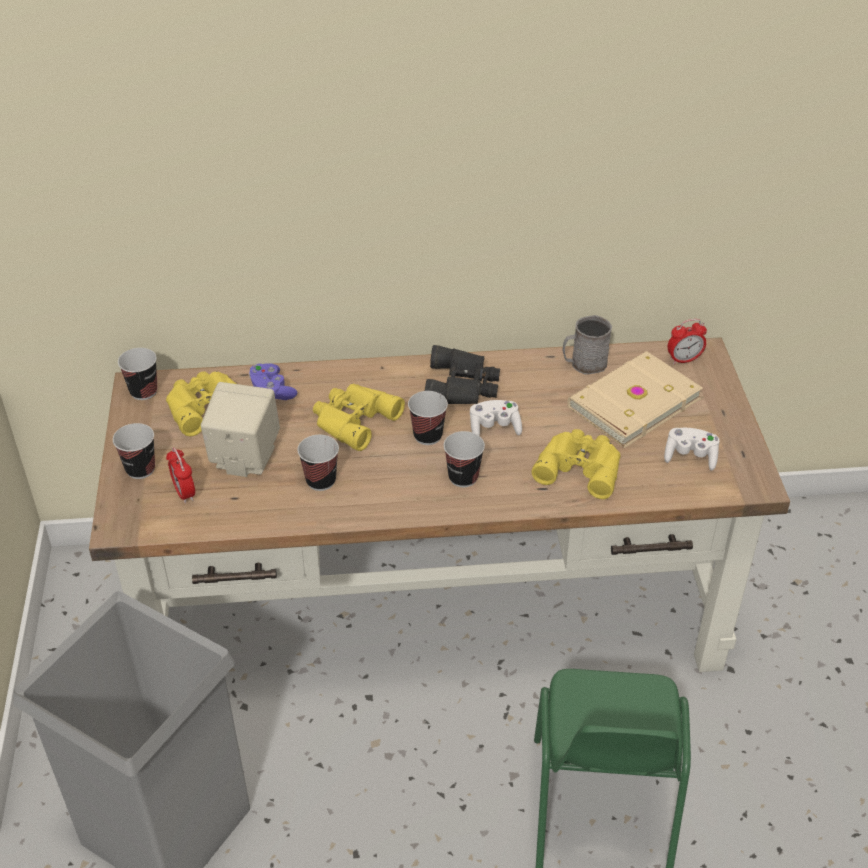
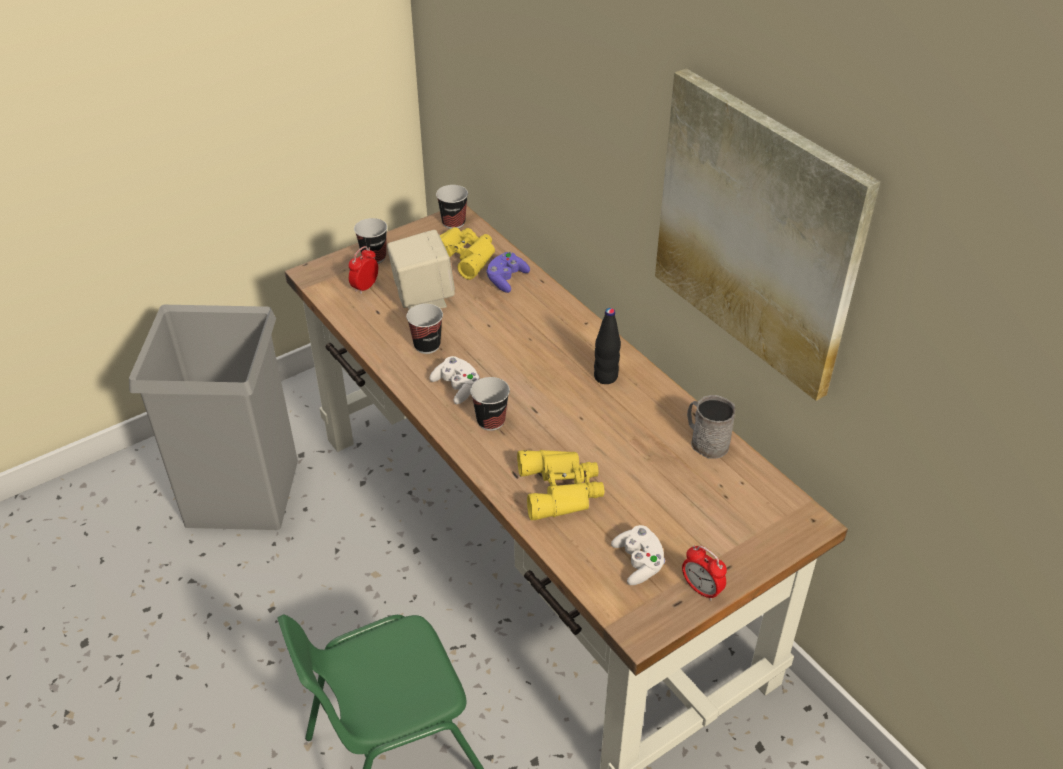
camera: 60 degrees right, 0 degrees up
(352, 420) = (509, 333): yellow binoculars -> none
(428, 436) = (524, 381): cup -> none
(463, 385) = (605, 377): black binoculars -> black bottle
(494, 428) = (567, 416): white game controller -> white game controller (457, 387)
(577, 159) = (757, 233): none -> picture
(631, 402) = (681, 493): beige book -> none
(684, 360) = (781, 510): alarm clock -> alarm clock (701, 589)

